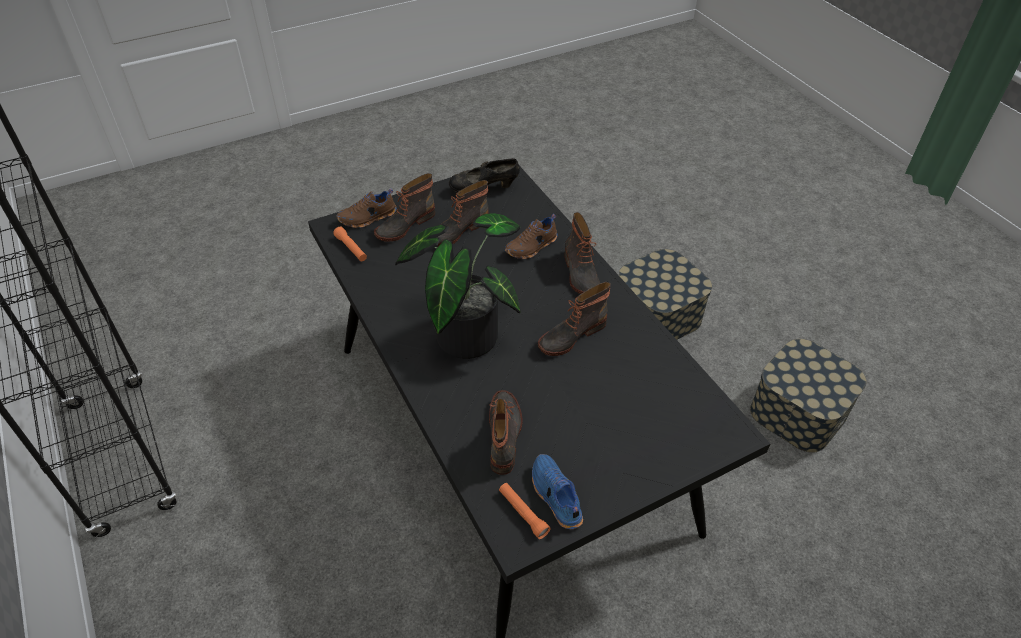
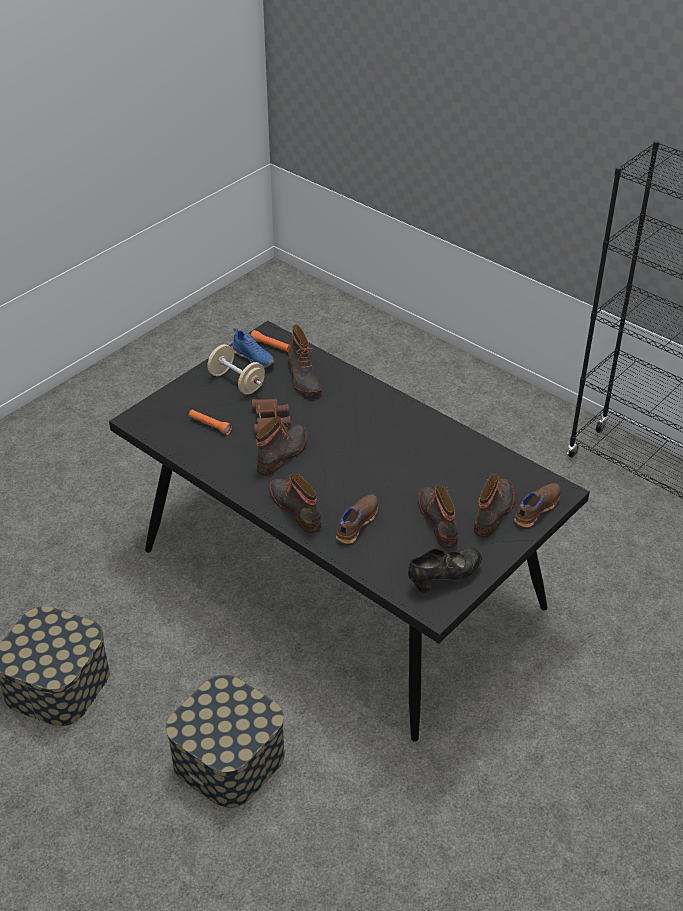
camera: 160 degrees right, 5 degrees down
(351, 249) = (523, 475): orange flashlight -> orange flashlight (210, 425)
(457, 230) = (439, 520): boot -> boot turned 45 degrees counterclockwise
(464, 331) = (373, 434): potted plant -> none
(571, 384) = (269, 420): none -> brown binoculars
(592, 457) = (237, 382): none -> beige dumbbell

